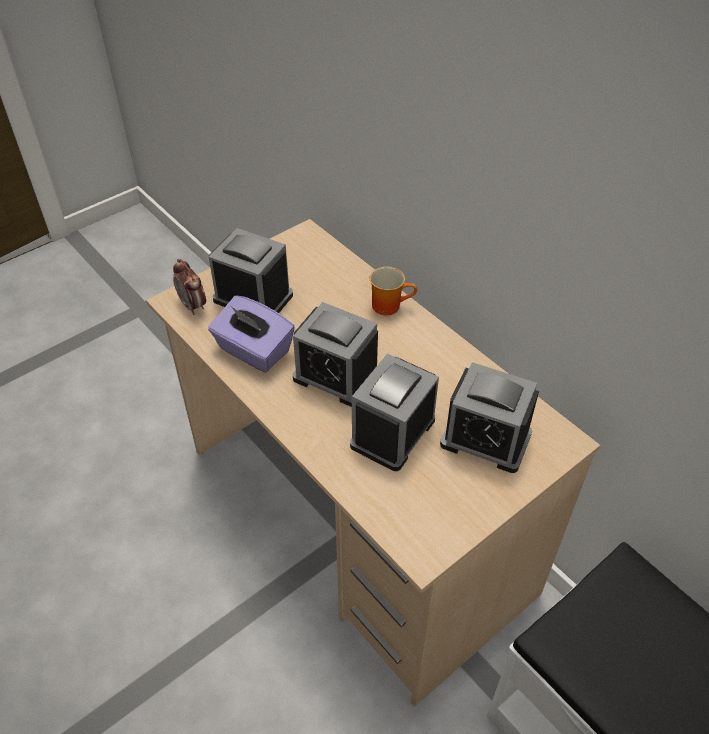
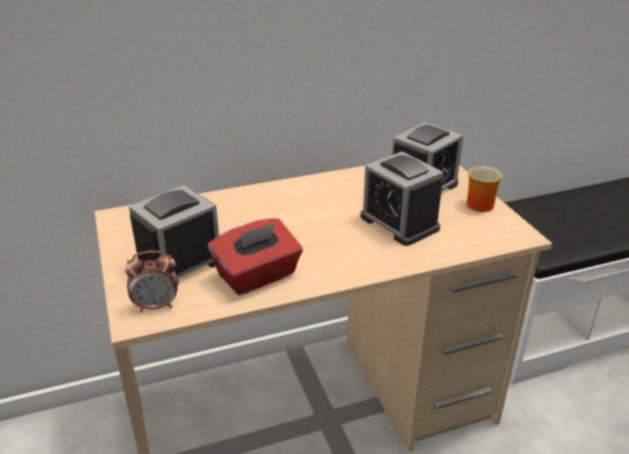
camera: 70 degrees left, 15 degrees down
(253, 351) = (257, 276): purple tissue box -> red tissue box
(336, 376) = (321, 236): alarm clock -> none
(389, 304) = (253, 194): mug -> mug (478, 203)

